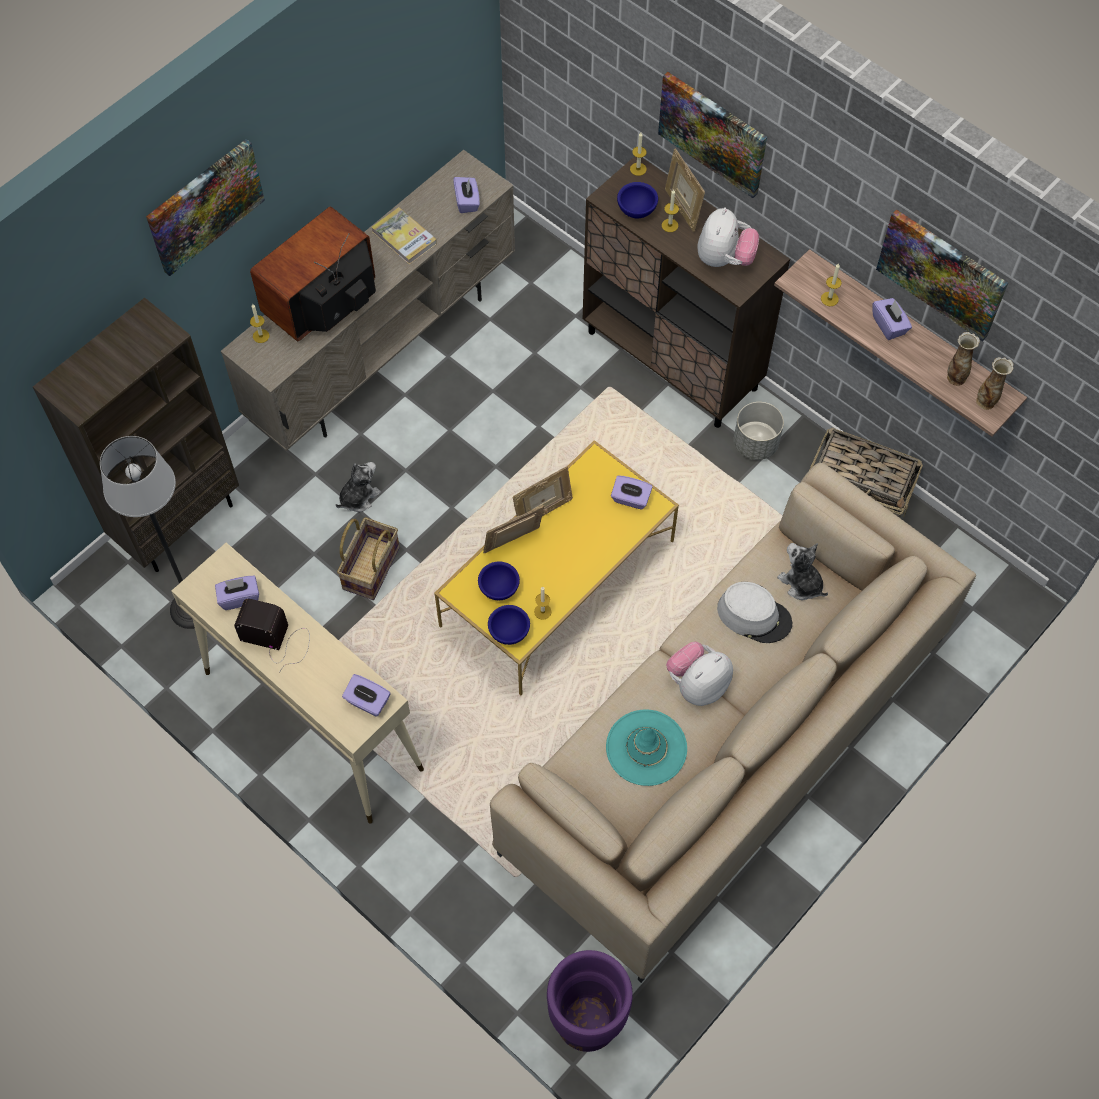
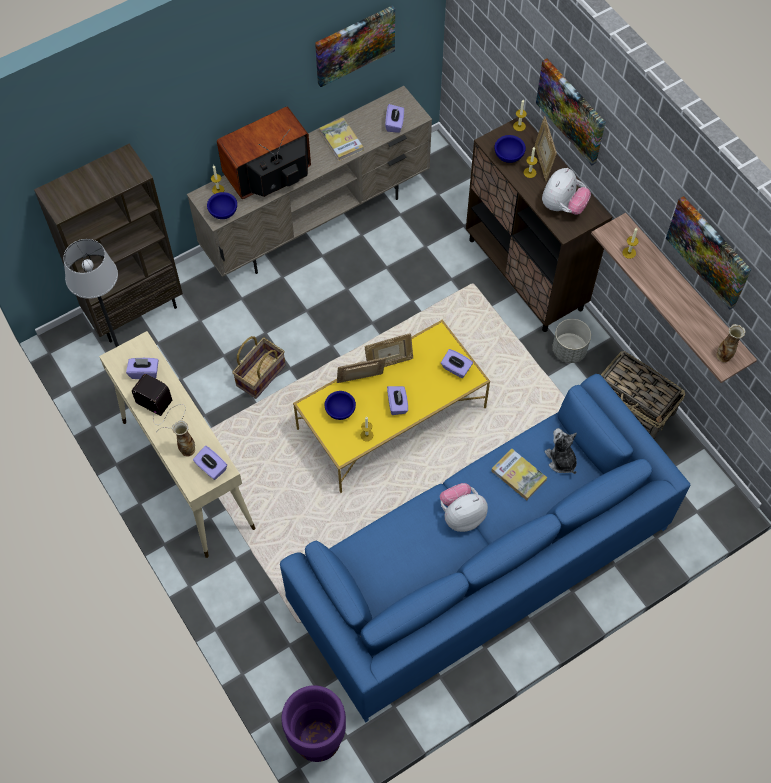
camera: 15 degrees right, 0 degrees up
(204, 206) = (186, 87): picture -> picture (354, 45)
(358, 497) = (267, 322): plush toy -> none
(509, 632) = (338, 444): blue bowl -> blue bowl (223, 213)
(646, 748) = (409, 552): turquoise hat -> none
(725, 743) = (479, 565): beige sofa -> blue sofa
(754, 615) = (518, 475): grey hat -> book
(889, 325) = (668, 282): purple tissue box -> purple tissue box (397, 404)
(955, 377) = (706, 332): vase -> vase (187, 449)

